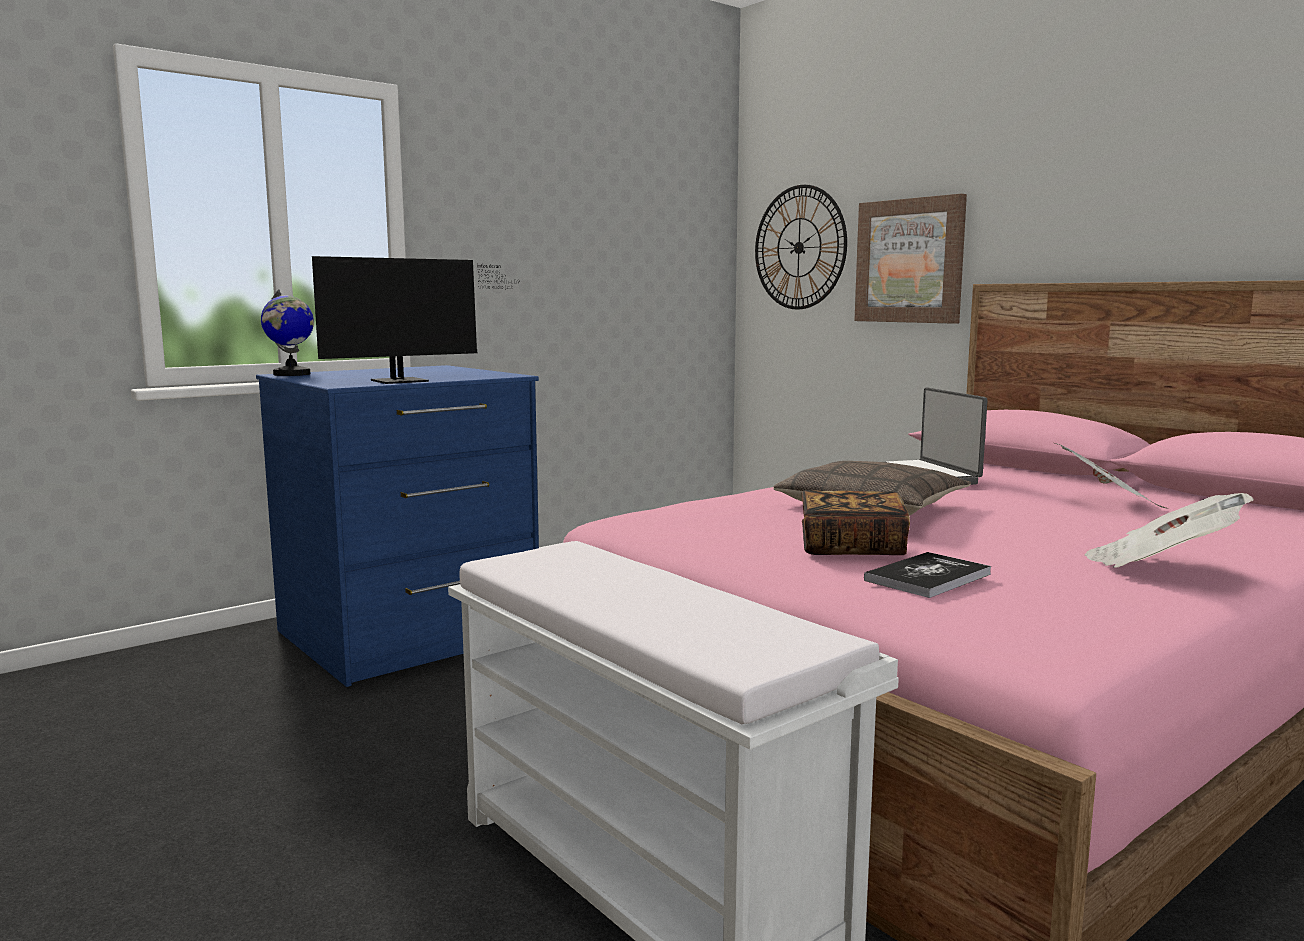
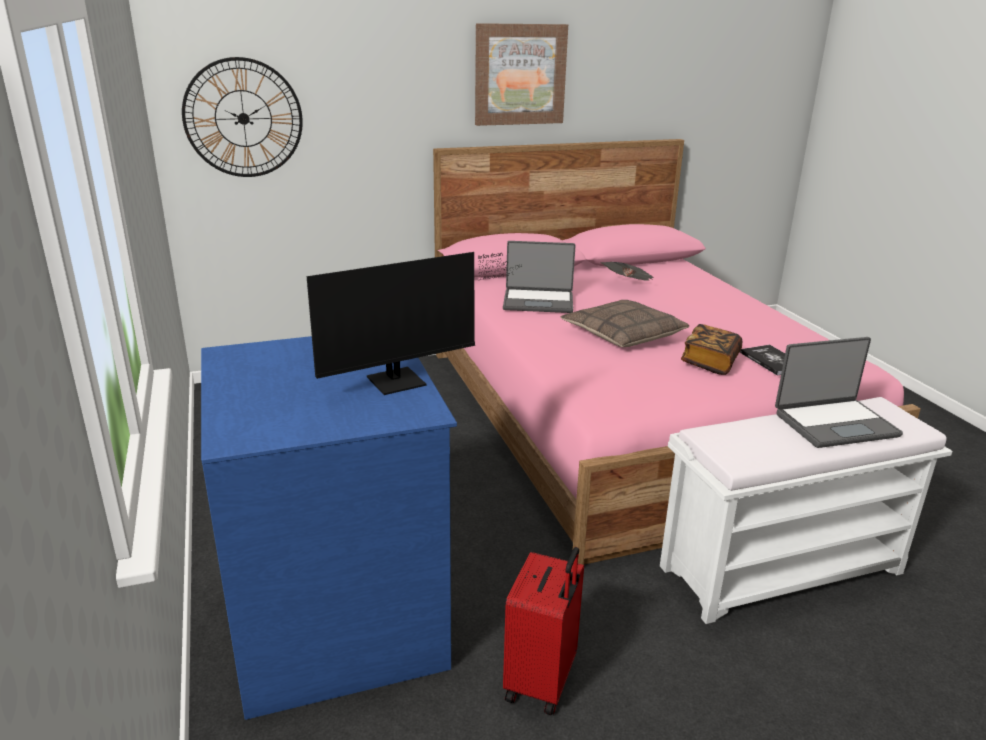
camera: 70 degrees left, 15 degrees up
(291, 374) = (243, 435): globe -> none
(335, 730) = (542, 682): none -> red suitcase
(408, 380) = (405, 380): monitor -> monitor turned 75 degrees clockwise
(689, 607) = (834, 423): none -> laptop
(910, 261) = (369, 131): picture -> picture (519, 74)
(1160, 567) = (755, 316): newspaper -> none

